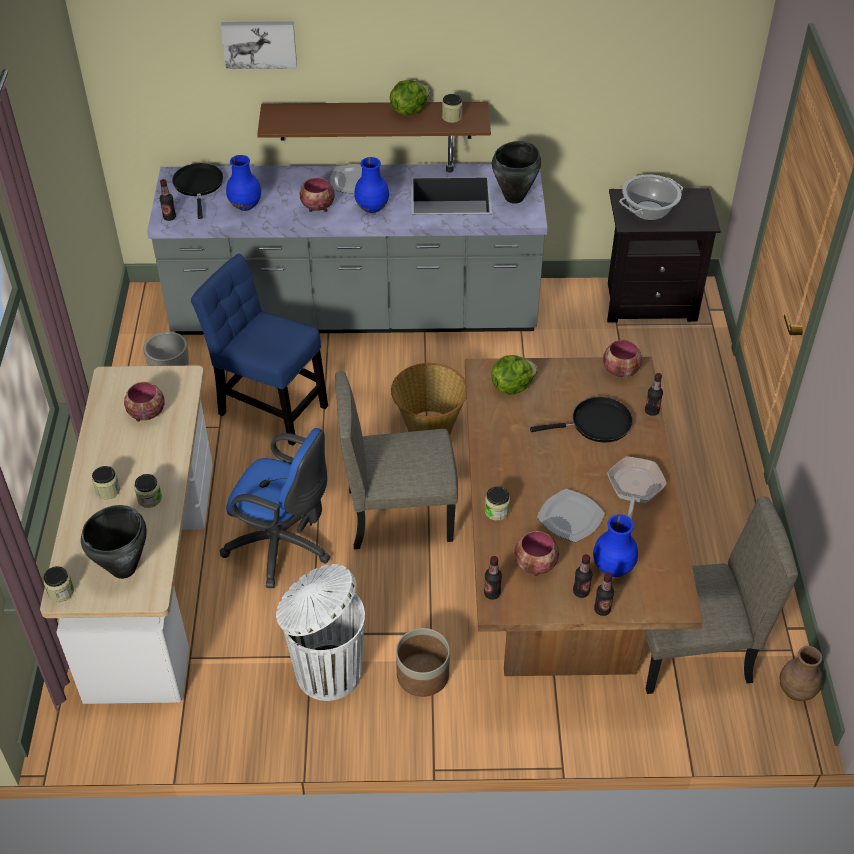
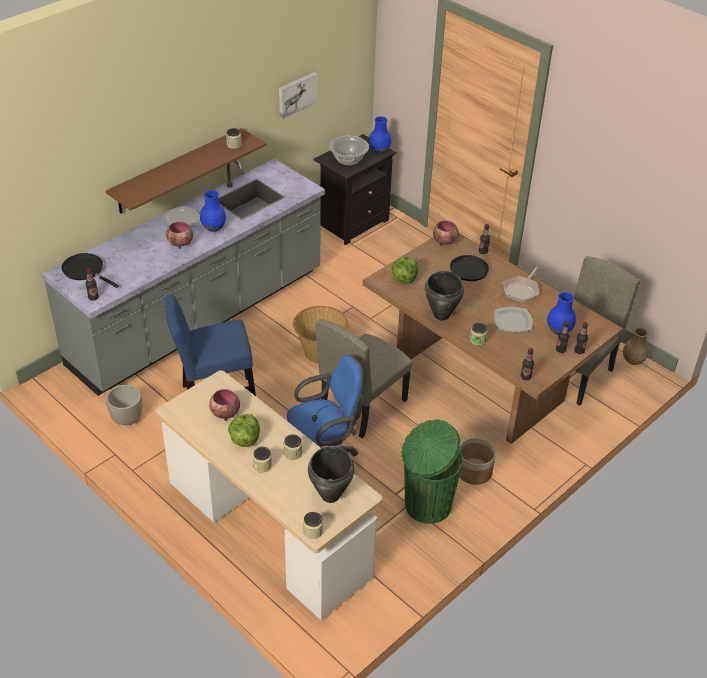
camera: 45 degrees left, 5 degrees down
(245, 205) = (133, 266): blue vase -> blue vase (380, 150)
(259, 43) = (101, 144): picture -> picture (297, 94)
(326, 671) = (426, 505): white trash can -> green trash can
(409, 110) = (203, 153): lettuce -> lettuce (245, 439)
(514, 197) = (286, 182): black cooking pot -> black cooking pot (441, 315)
(535, 565) = (527, 352): bowl -> none
(634, 488) = (522, 290): frying pan -> frying pan turned 120 degrees counterclockwise

